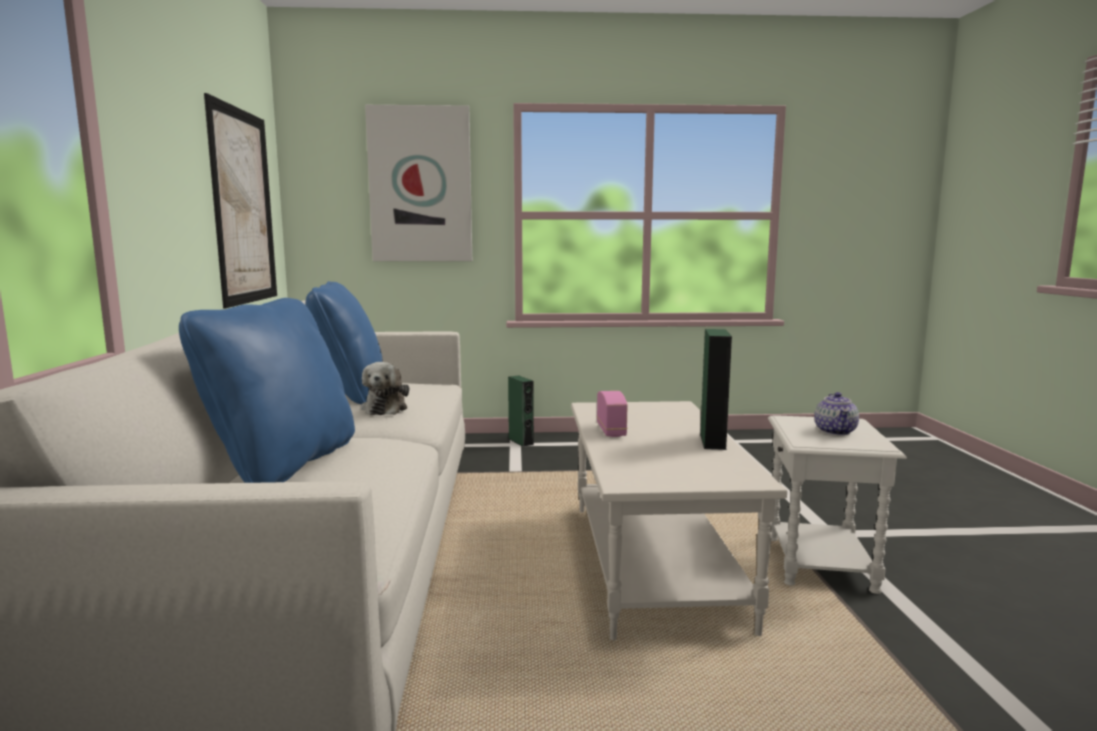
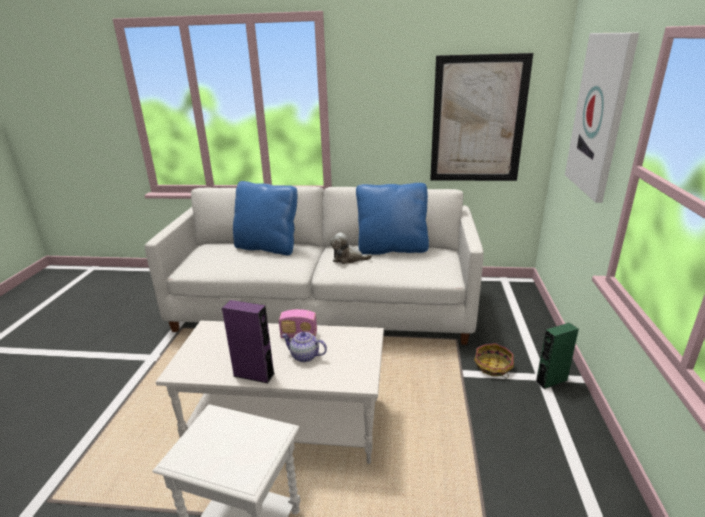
camera: 100 degrees right, 15 degrees up
(501, 460) = (493, 367): none -> basket
(712, 441) = (254, 374): green speaker -> purple speaker
(836, 431) = (225, 448): teapot -> teapot (304, 356)

